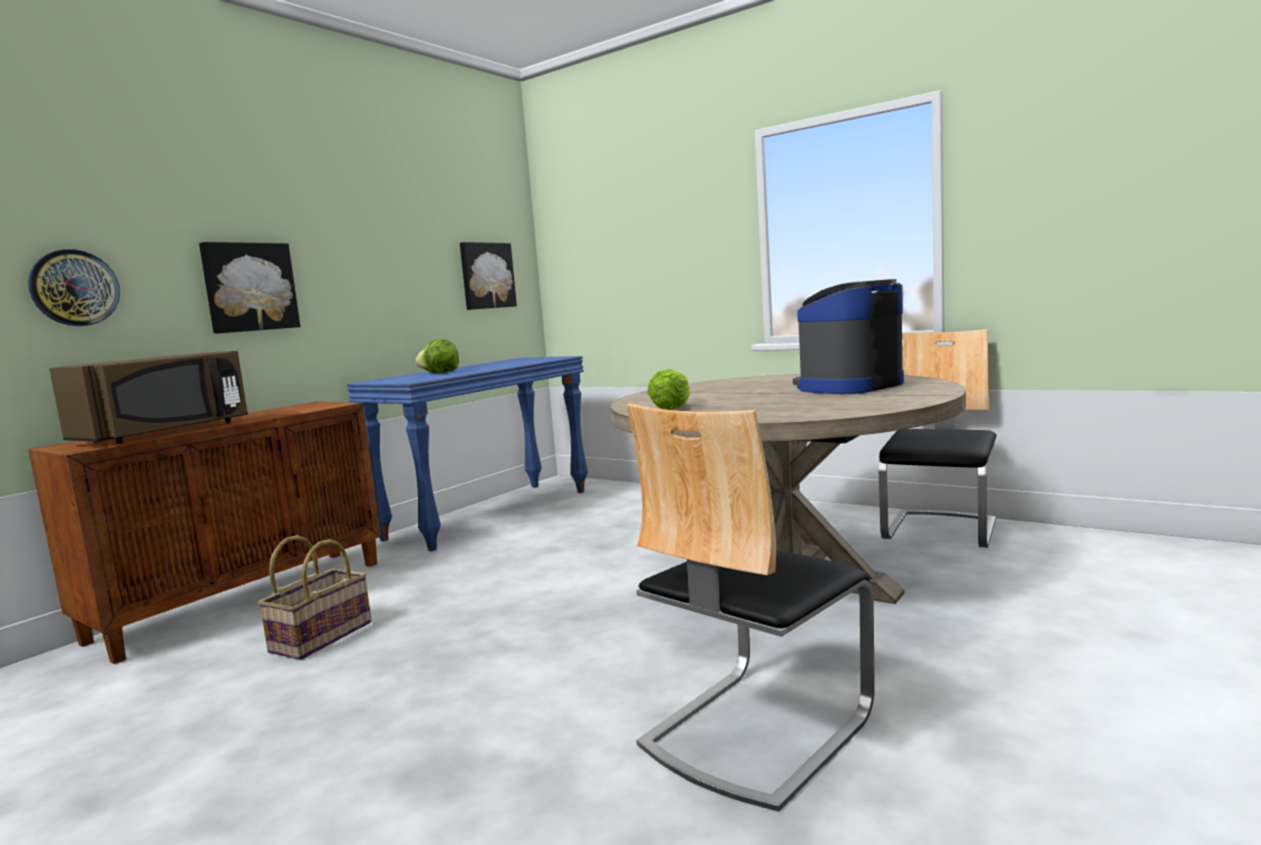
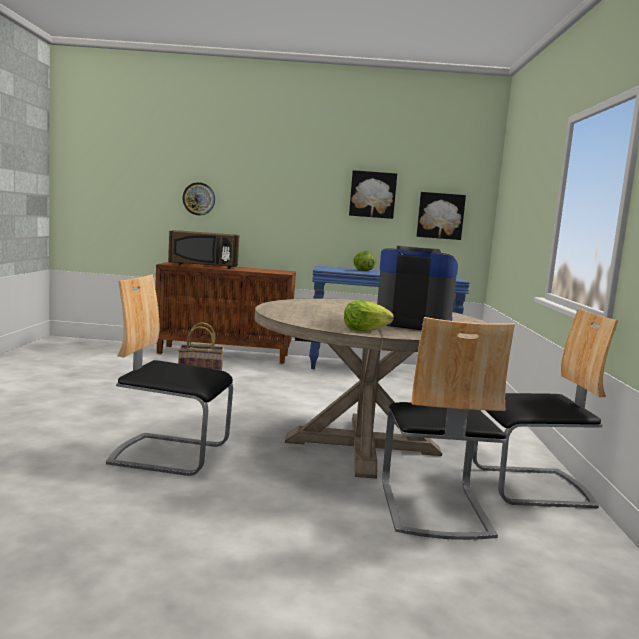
camera: 55 degrees right, 0 degrees up
(249, 287) = (274, 206): picture -> picture (372, 194)
(671, 408) = (305, 304): lettuce -> lettuce (364, 330)
(998, 582) = (434, 508): none -> chair

